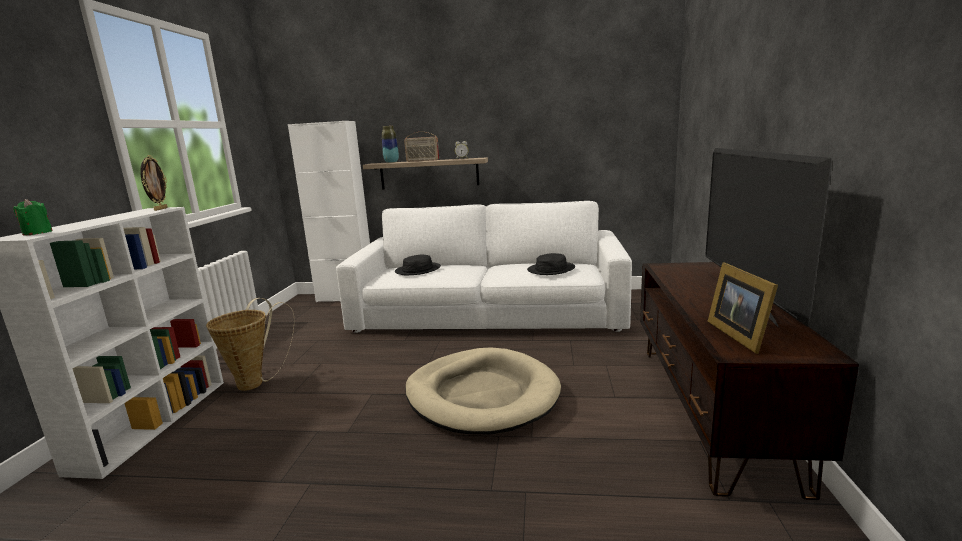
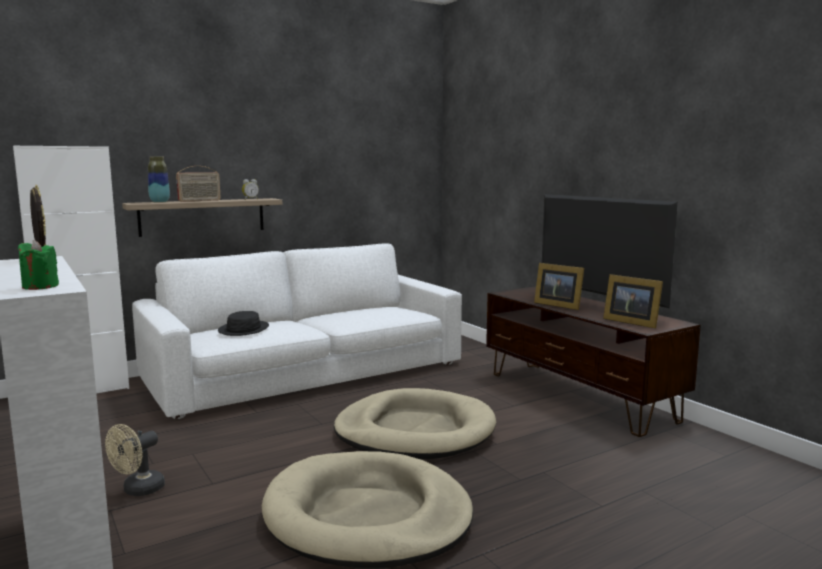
camera: 40 degrees left, 5 degrees down
(256, 382) = (138, 490): basket -> beige fan
(324, 466) = (367, 516): none -> beige dog bed
(551, 269) = (385, 312): black hat -> none
(690, 291) = (557, 305): none -> picture frame

